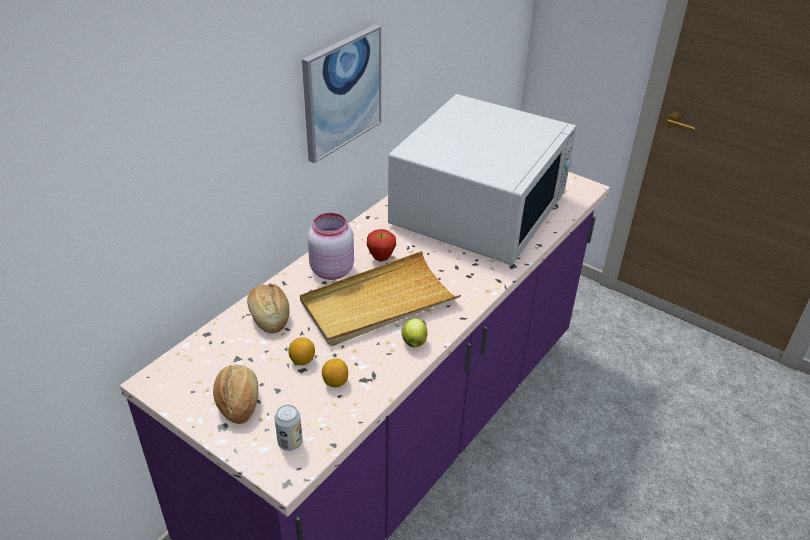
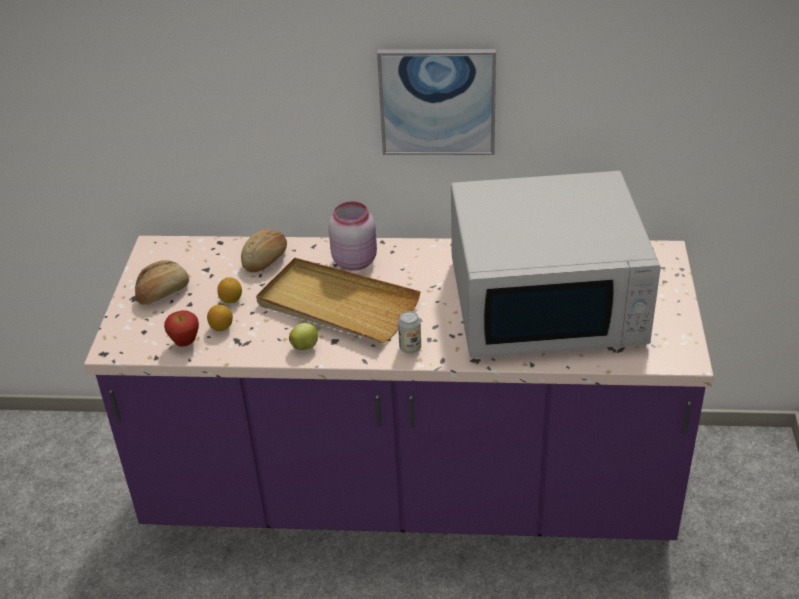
camera: 60 degrees right, 0 degrees up
(290, 442) = (142, 336): can -> can (410, 348)
(381, 258) = (400, 279): apple -> apple (185, 343)

